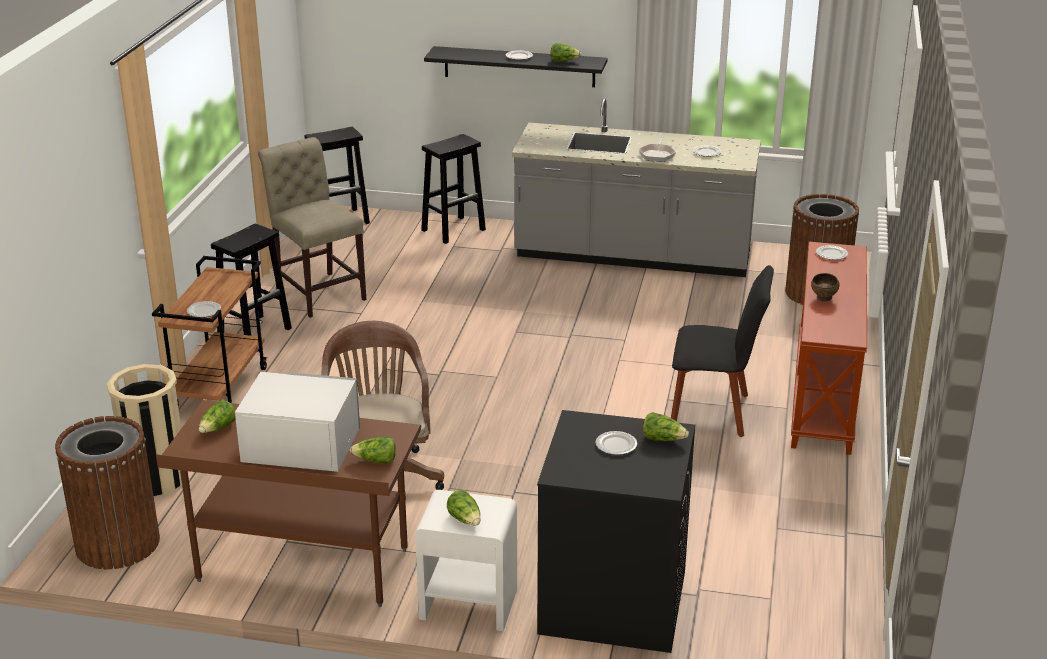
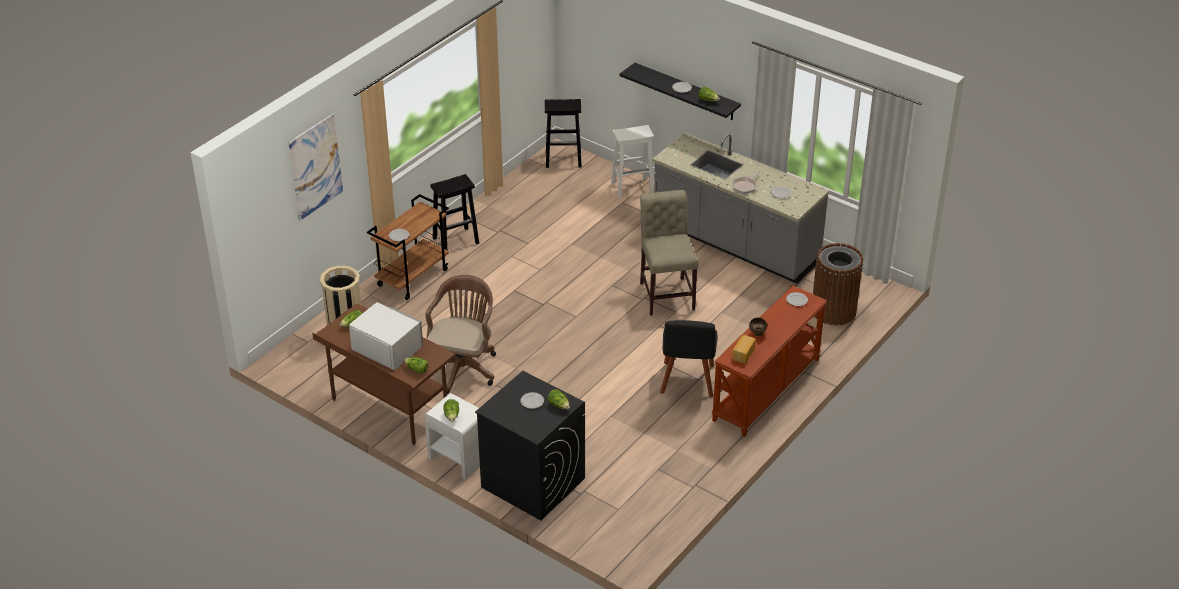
camera: 25 degrees right, 10 degrees up
(68, 195) = (315, 167): none -> picture
(117, 543) = (306, 365): brown trash can -> none
(318, 292) = (512, 218): beige chair -> beige chair (666, 293)
(454, 229) = (632, 188): black stool -> white stool
(715, 412) = (687, 382): black chair -> black chair turned 60 degrees clockwise
(829, 324) = (742, 354): none -> bread

